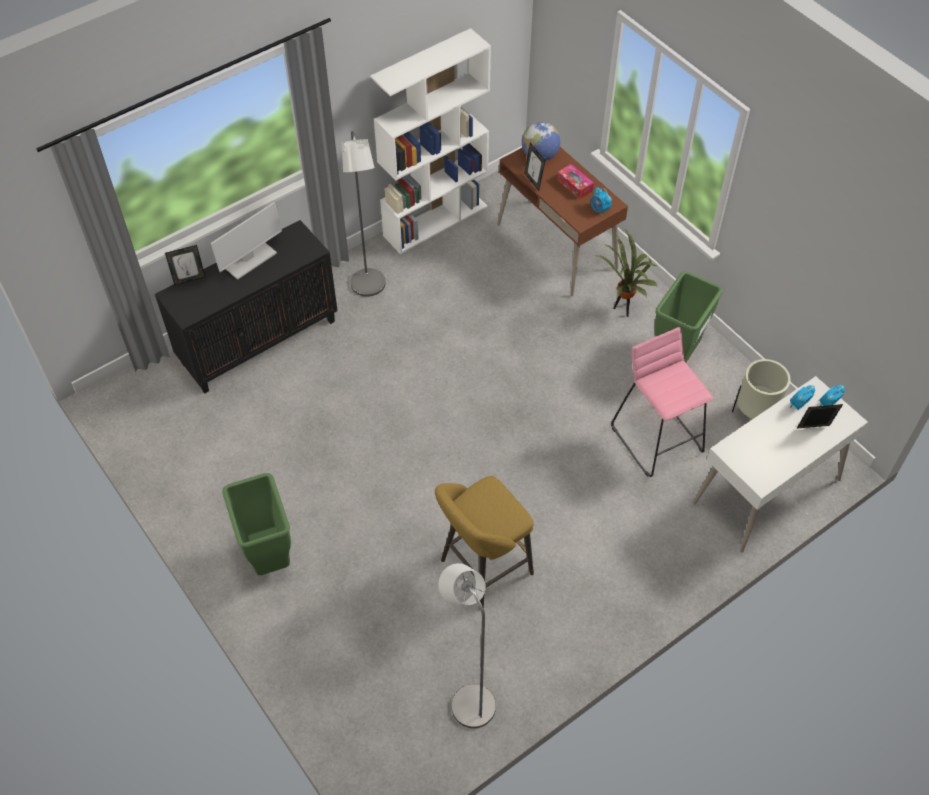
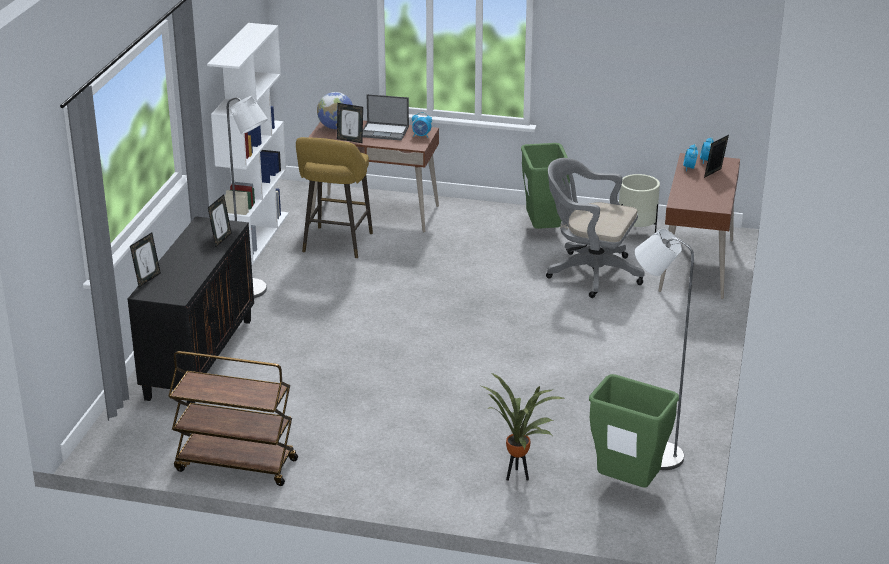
camera: 40 degrees left, 25 degrees down
(170, 478) = (235, 465): none -> brown cart
(249, 260) = (186, 250): monitor -> none
(269, 557) = (391, 465): green trash can -> green trash can (626, 485)
(287, 262) = (221, 239): none -> picture frame
(482, 569) = (565, 390): yellow stool -> yellow stool (336, 244)
(574, 185) = (385, 131): tissue box -> laptop
(623, 310) = (472, 224): potted plant -> potted plant (518, 477)
(657, 438) = (589, 273): pink stool -> grey office chair
(767, 492) = (697, 265): white desk -> brown desk

